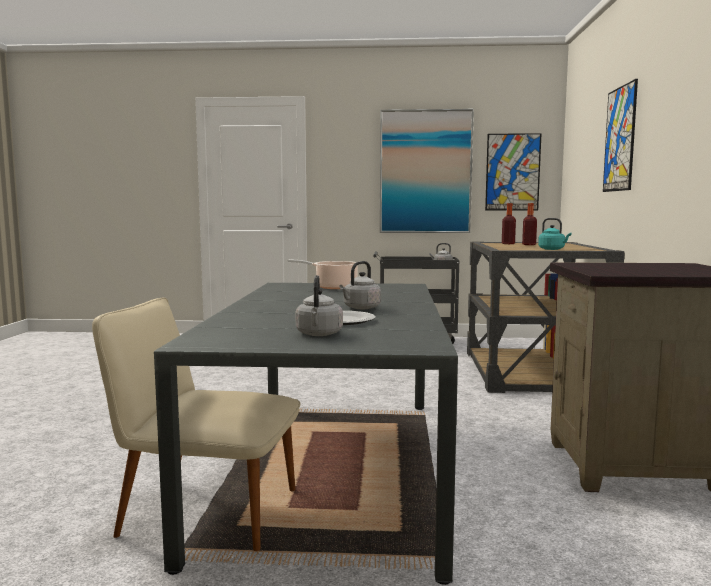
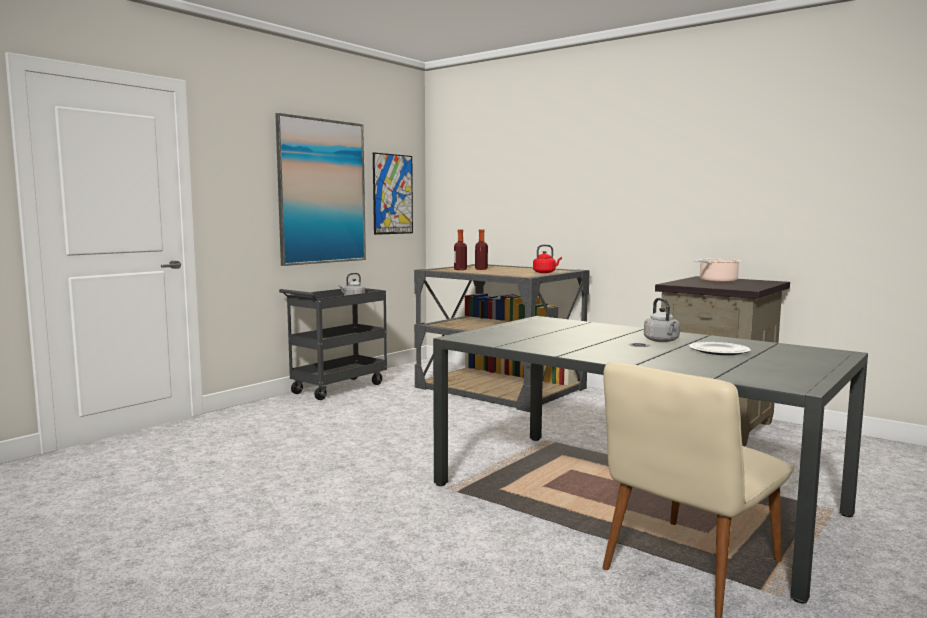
camera: 55 degrees left, 0 degrees up
(319, 334) = (778, 361): grey kettle -> none
(333, 287) = (516, 331): cooking pot -> cooking pot (716, 281)
(552, 249) = (545, 272): turquoise kettle -> red kettle
(620, 139) = (556, 175): picture -> none

